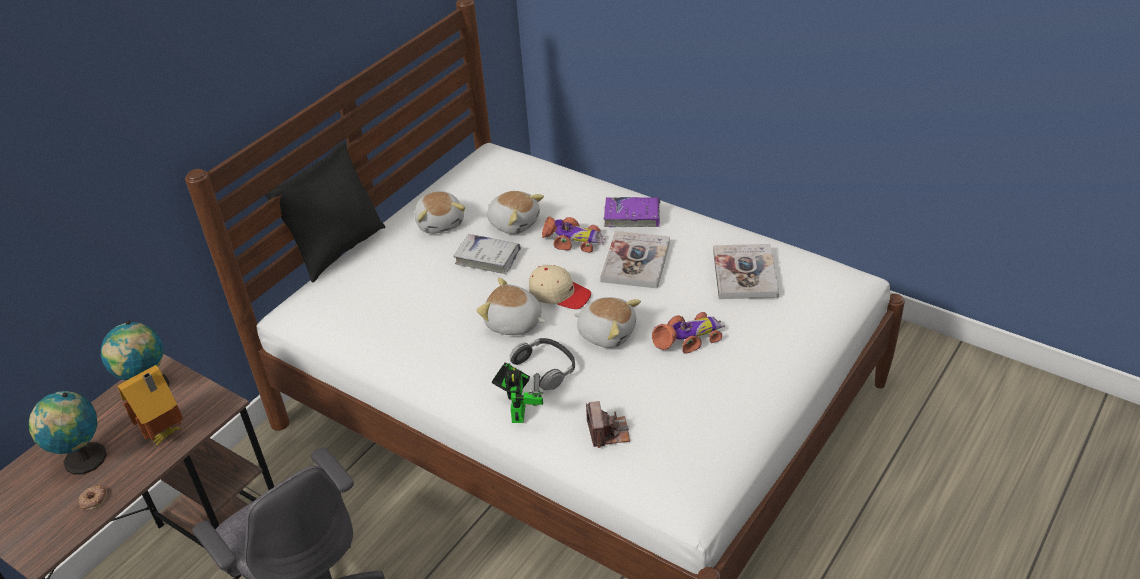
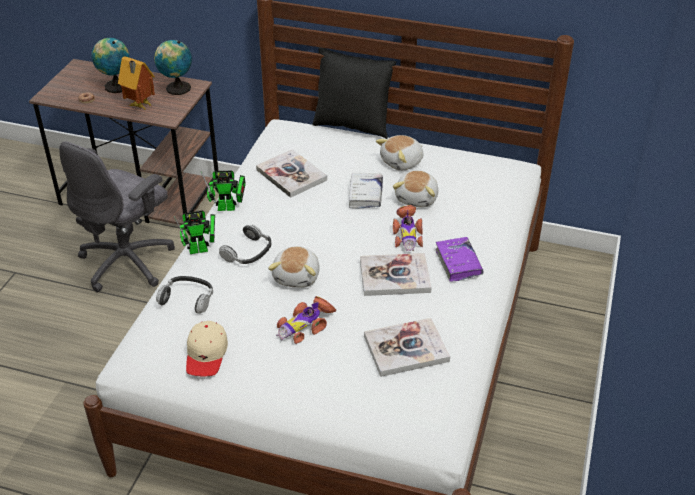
camera: 70 degrees right, 0 degrees up
(414, 311) = (291, 175): none -> book
(448, 376) = (229, 208): none -> toy robot
(513, 323) = (293, 225): plush toy -> none
(559, 293) = (336, 241): beige cap -> beige cap (206, 354)
(608, 432) = (187, 299): camera -> headphones
(689, 338) = (305, 326): toy car -> toy car turned 90 degrees clockwise

